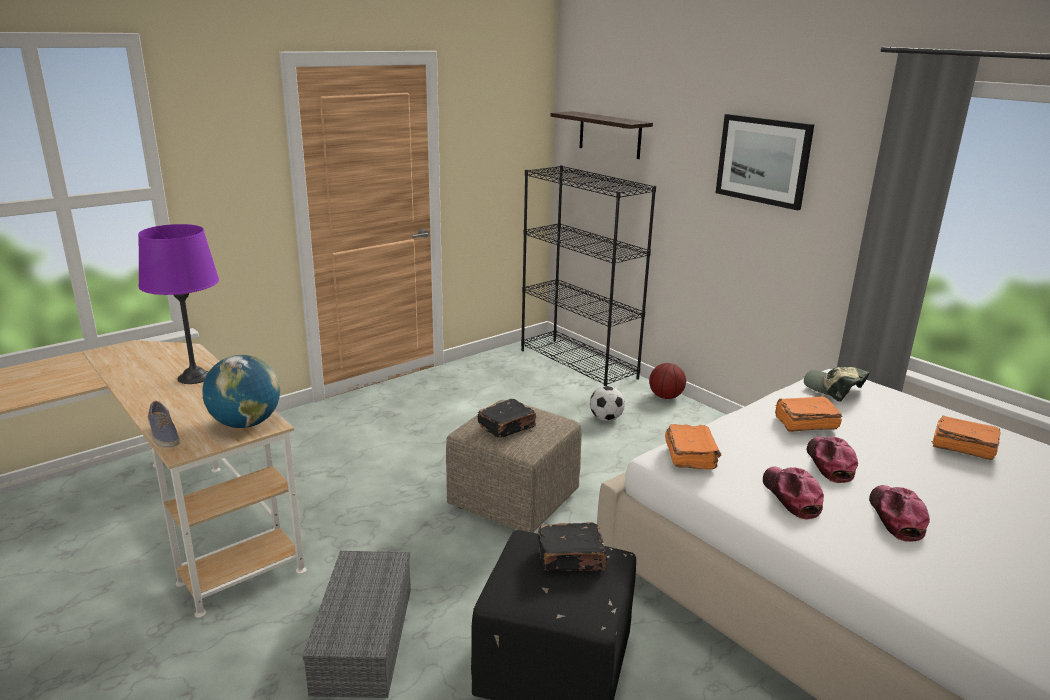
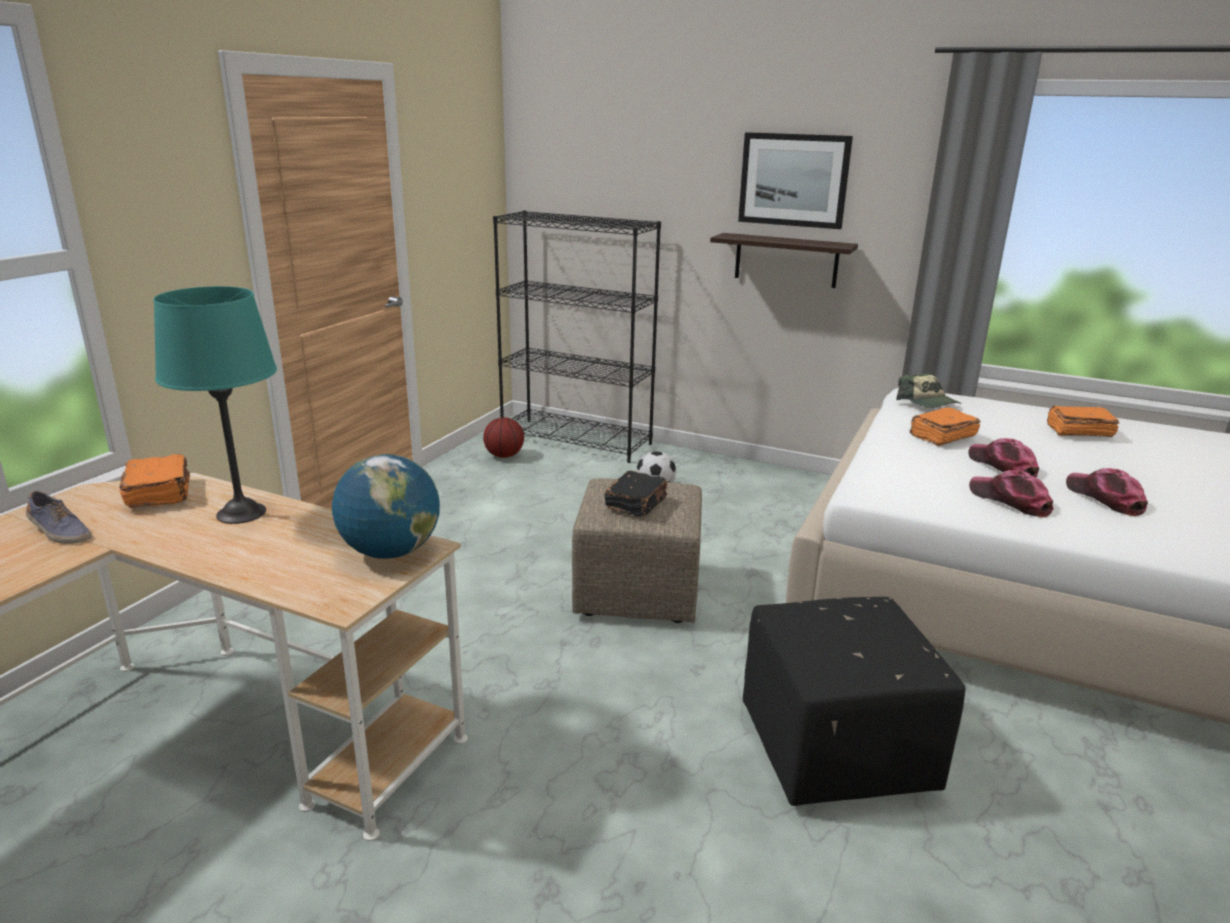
camera: 25 degrees left, 0 degrees up
(163, 435) = (288, 591): shoe -> shoe (59, 532)
(194, 377) = (241, 513): purple table lamp -> turquoise table lamp
(362, 637) = (606, 789): grey storage box -> none
(572, 558) = (848, 617): black book -> none
(610, 135) = (589, 168): shelf -> shelf (786, 260)
(666, 397) = (693, 456): basketball -> basketball (504, 456)
(690, 456) = (886, 485): orange book -> orange book (160, 494)
(833, 389) = (928, 403): cap -> cap turned 135 degrees counterclockwise

